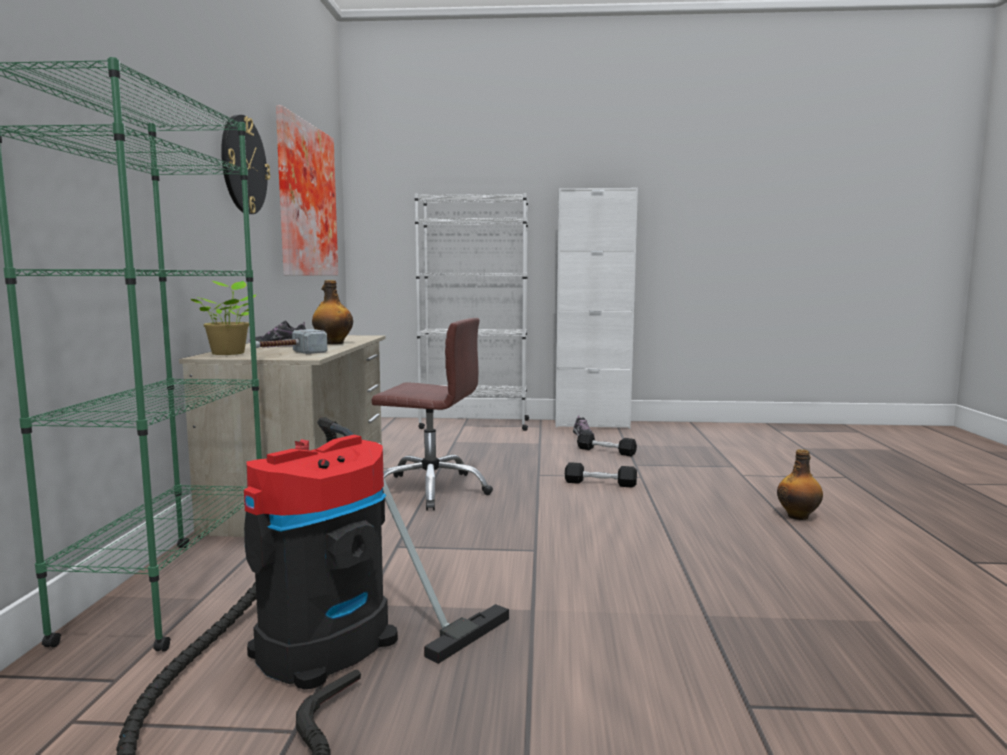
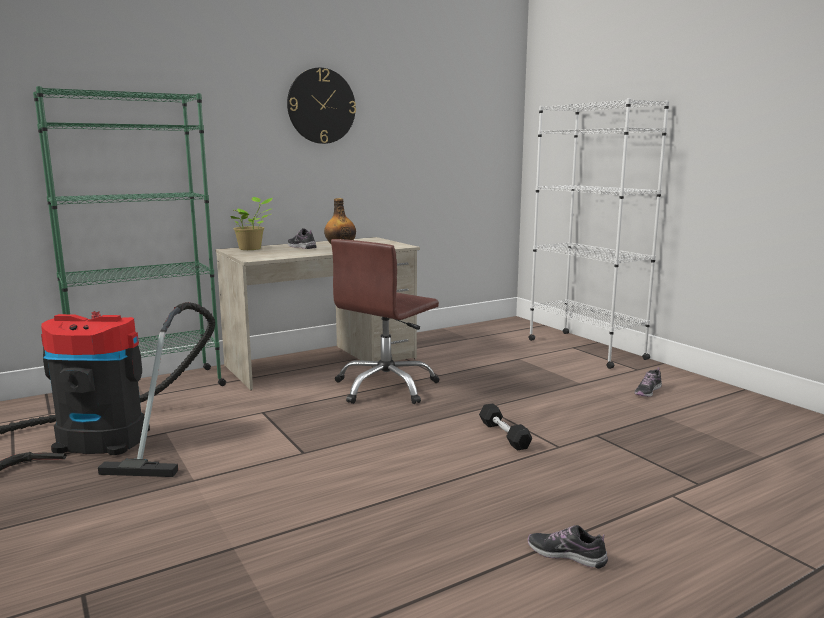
camera: 55 degrees right, 5 degrees up
(289, 353) = (268, 254): hammer -> none
(302, 200) = (427, 122): picture -> none
(431, 489) = (386, 387): brown office chair -> brown office chair turned 60 degrees clockwise
(591, 424) = (701, 384): white cabinet -> none
(606, 451) = (614, 413): black dumbbell -> none
(798, 516) = (566, 555): bottle -> shoe

